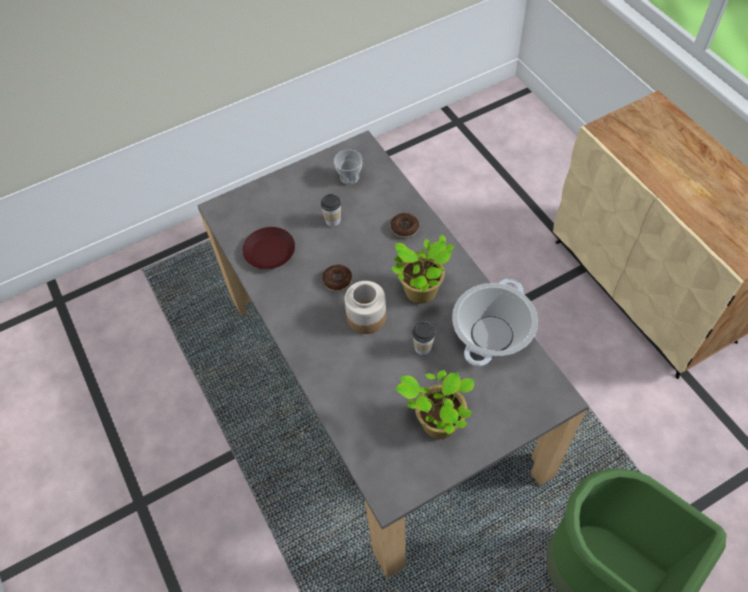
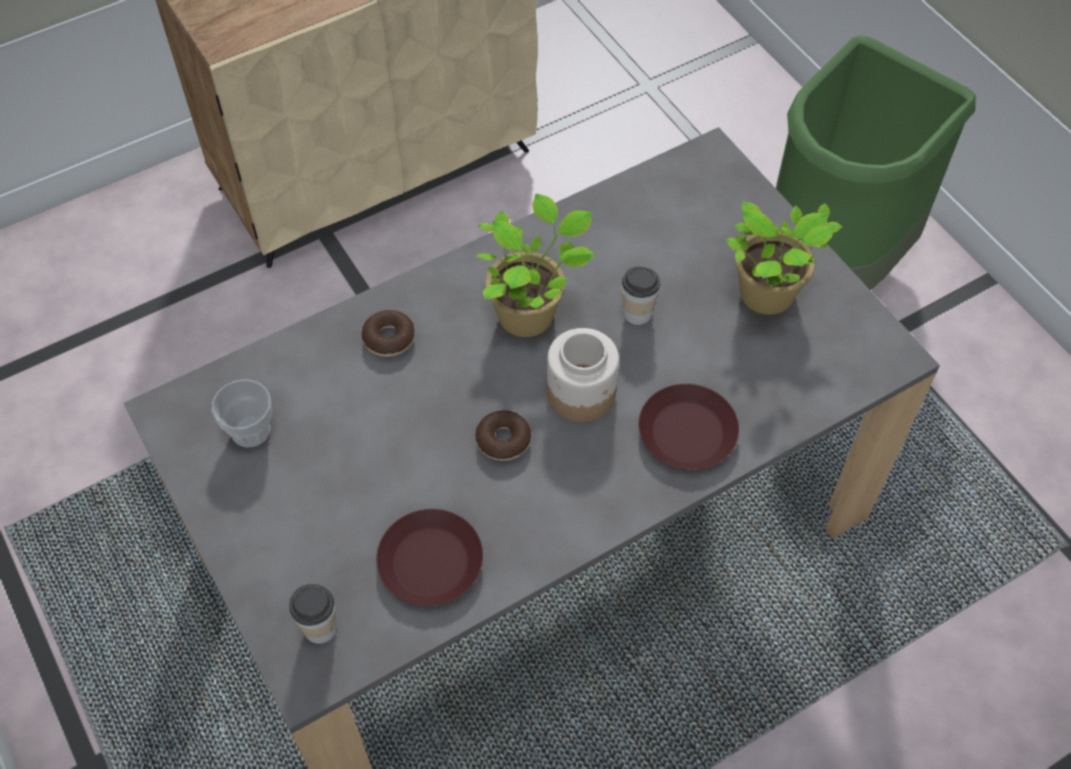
camera: 95 degrees left, 0 degrees up
(333, 220) = (360, 454): cup -> cup (320, 628)
(337, 369) = (686, 432): none -> brown plate
(492, 335) = (609, 225): cooking pot -> none

